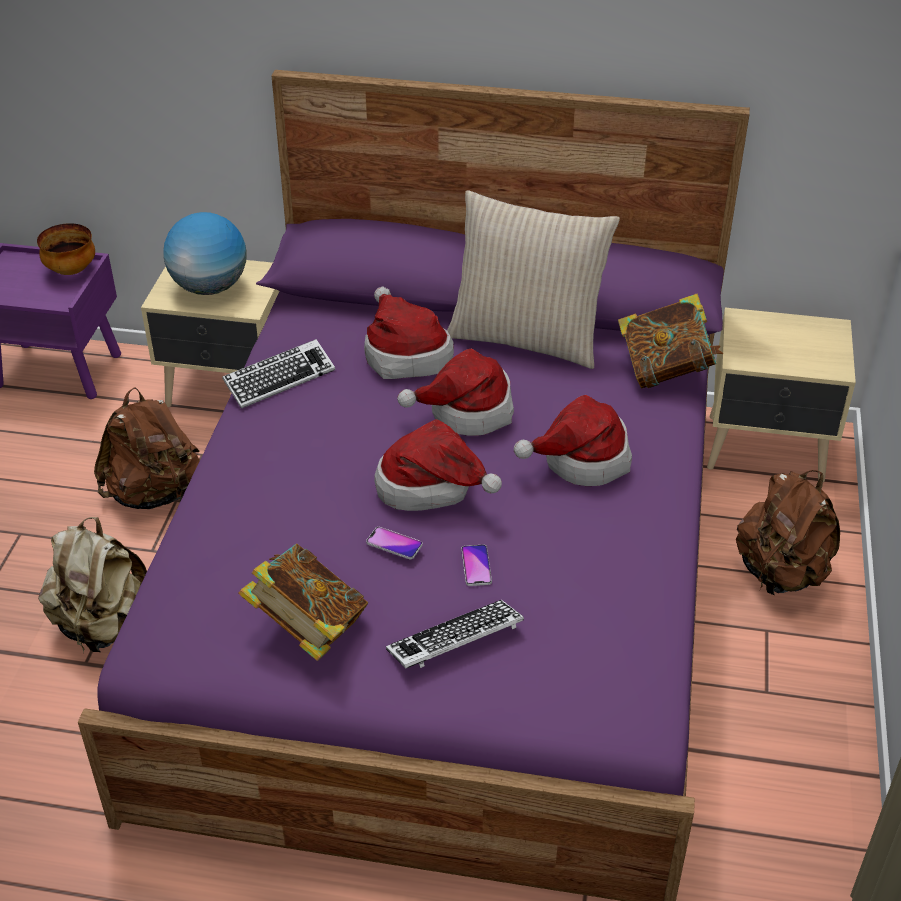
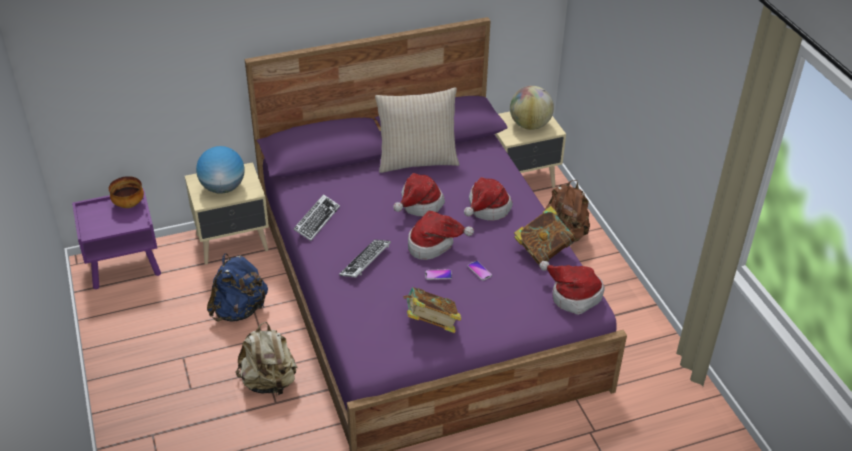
camera: 30 degrees left, 0 degrees up
(155, 494) = (239, 310): brown backpack -> blue backpack
(404, 354) = (366, 188): hat -> hat (572, 295)
(455, 641) = (496, 304): keyboard -> keyboard (365, 262)
(665, 371) = (491, 155): book -> book (543, 251)
(795, 346) = (530, 125): none -> globe

